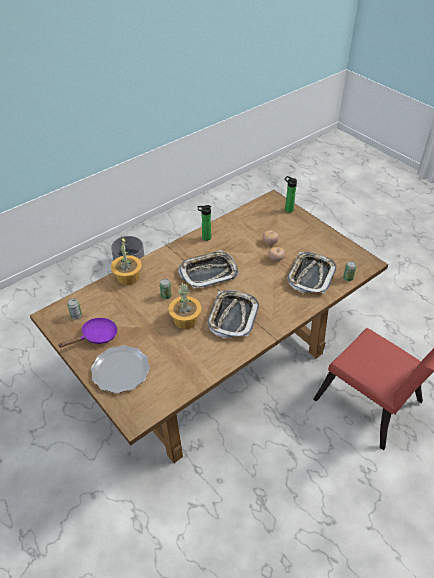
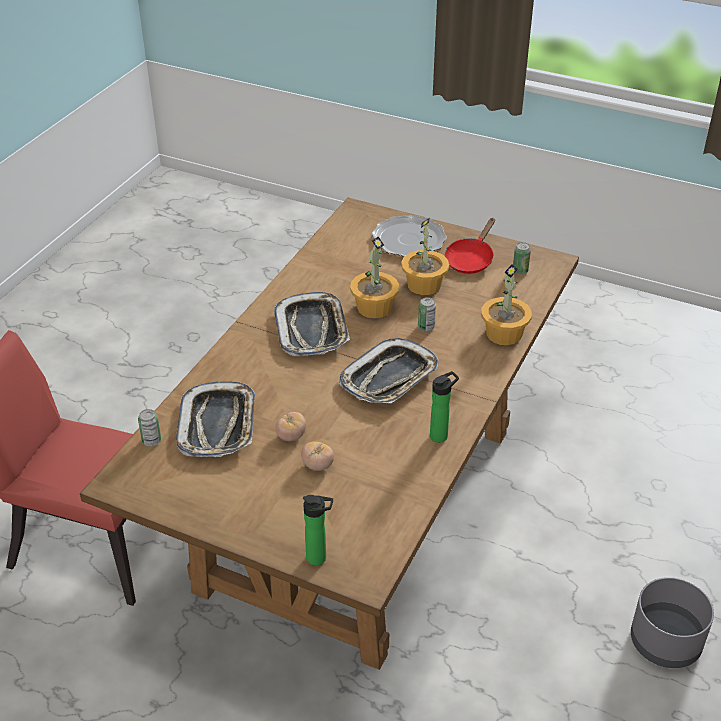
camera: 155 degrees right, 5 degrees down
(96, 336) = (470, 259): purple frying pan -> red frying pan
(142, 326) = (424, 285): none -> potted plant

